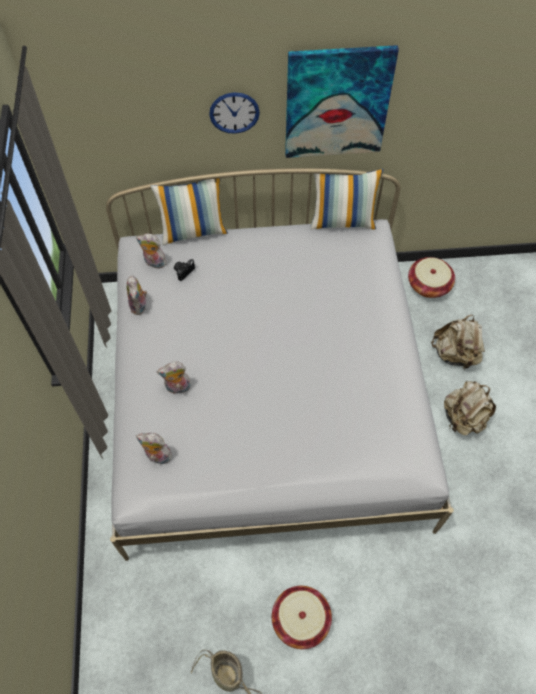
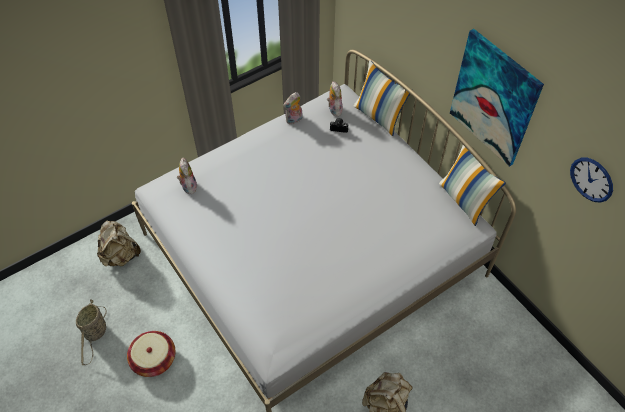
camera: 60 degrees right, 5 degrees down
(177, 388) = (244, 171): plush toy -> none
(234, 112) = (432, 49): wall clock -> wall clock (591, 179)
(428, 285) = (499, 320): basket -> none
(455, 354) = (444, 371): beige backpack -> beige backpack (121, 255)

